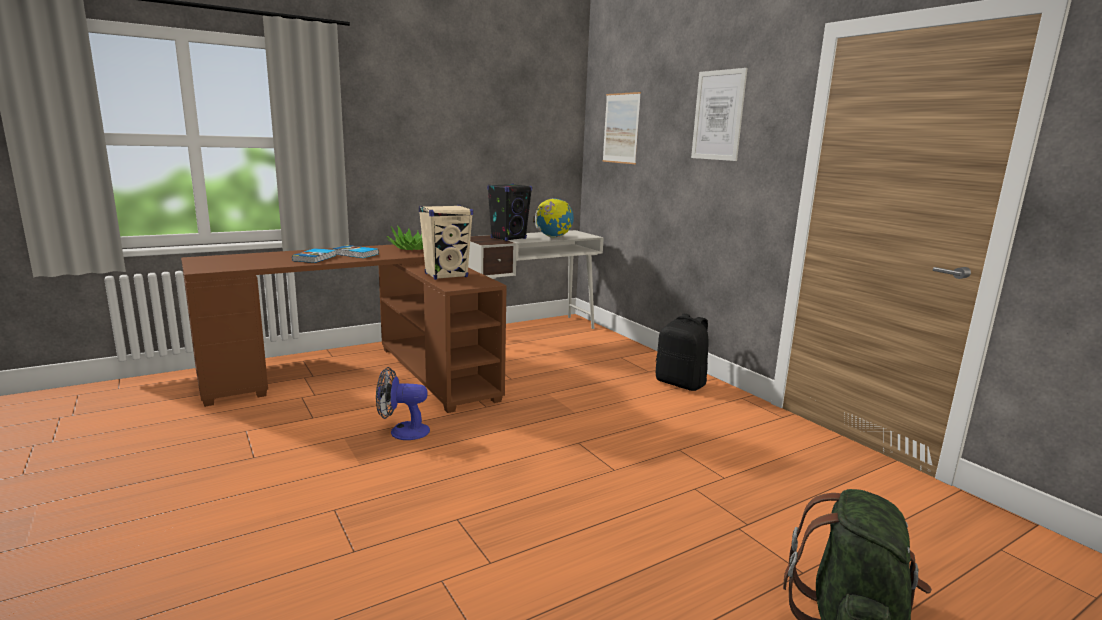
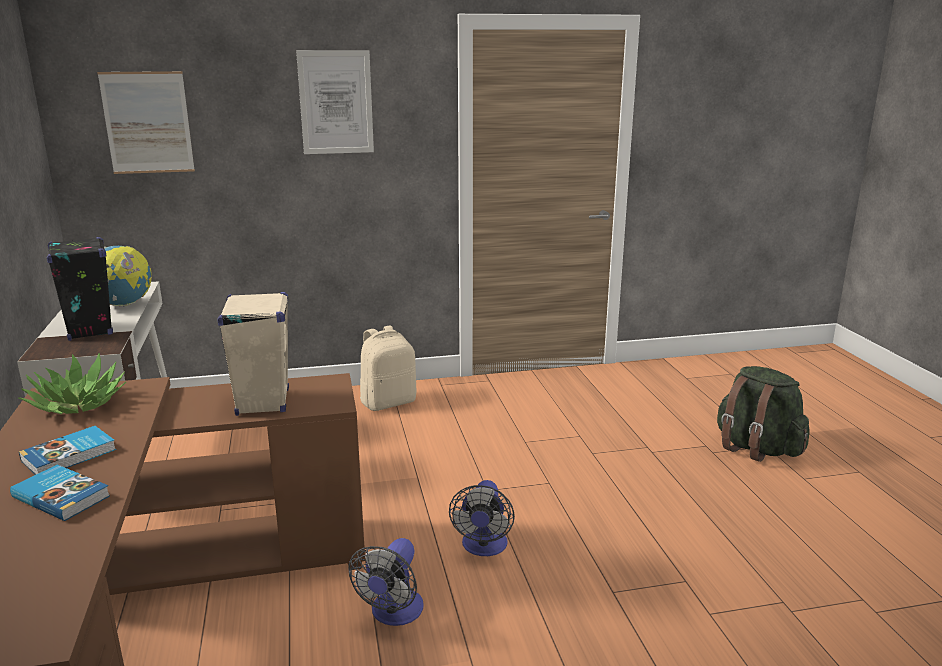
camera: 70 degrees left, 5 degrees up
(493, 452) = (483, 547): none -> fan
(681, 383) = (388, 402): black backpack -> beige backpack

